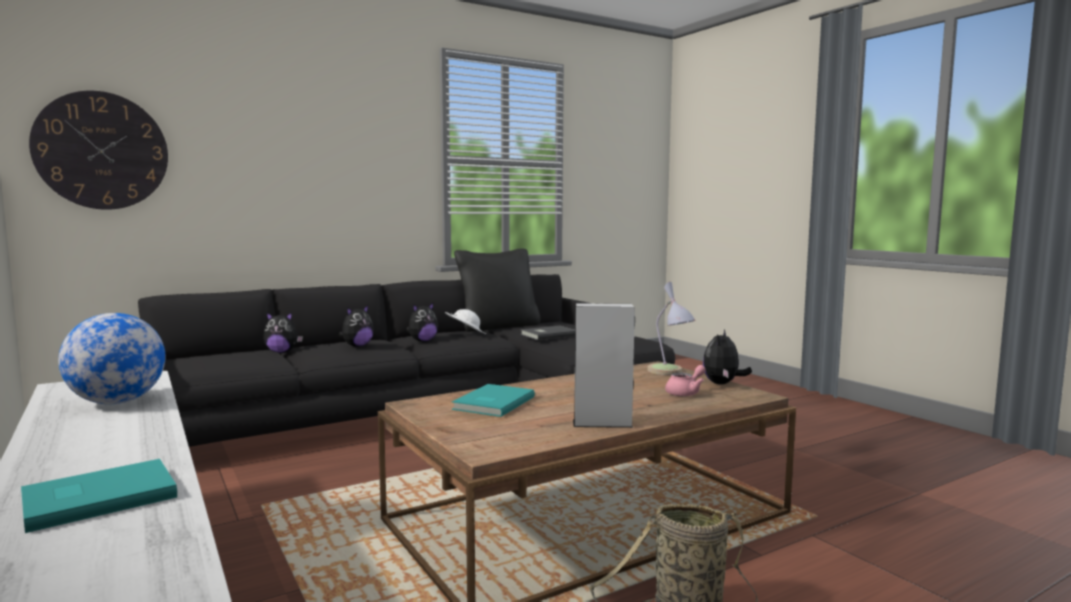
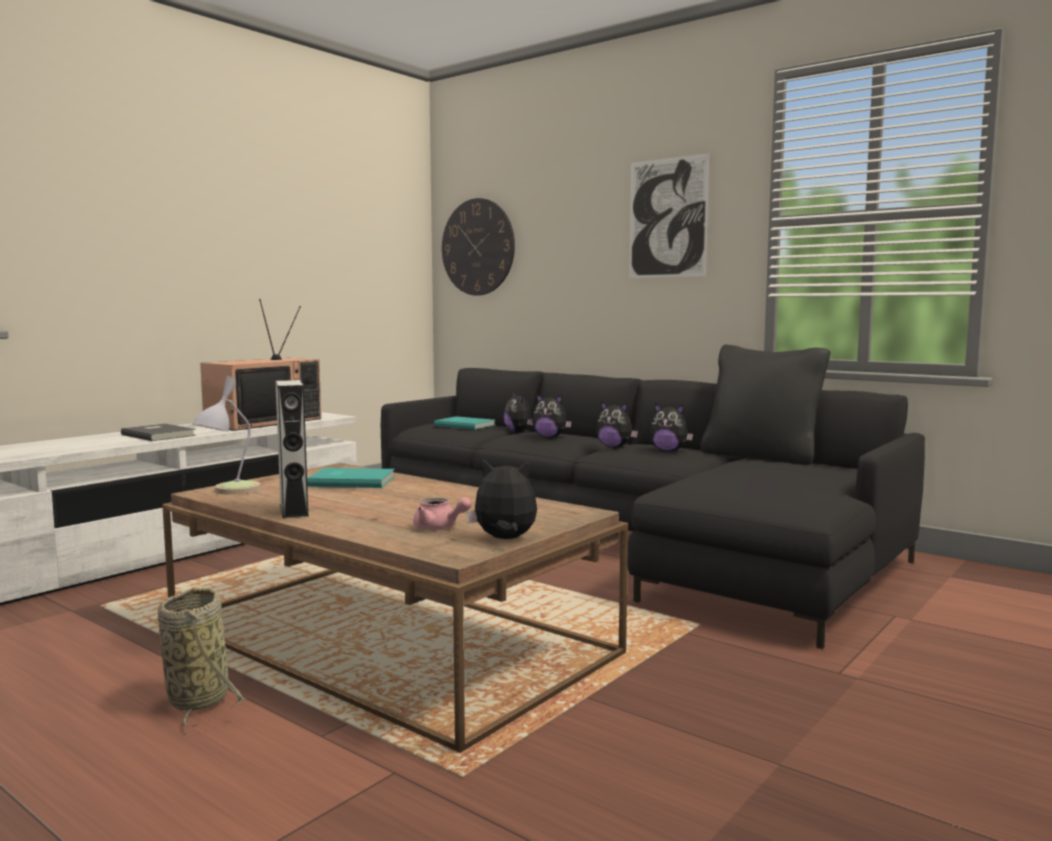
camera: 70 degrees right, 0 degrees up
(97, 497) = (83, 443): turquoise book -> turquoise book (465, 425)
(117, 402) = (264, 422): globe -> television
(358, 146) = (667, 218): none -> picture
(465, 334) = (668, 451): white hat -> plush toy
(547, 334) = (727, 470): grey book -> grey book (159, 435)
(670, 372) = (549, 518): table lamp -> table lamp (228, 491)

